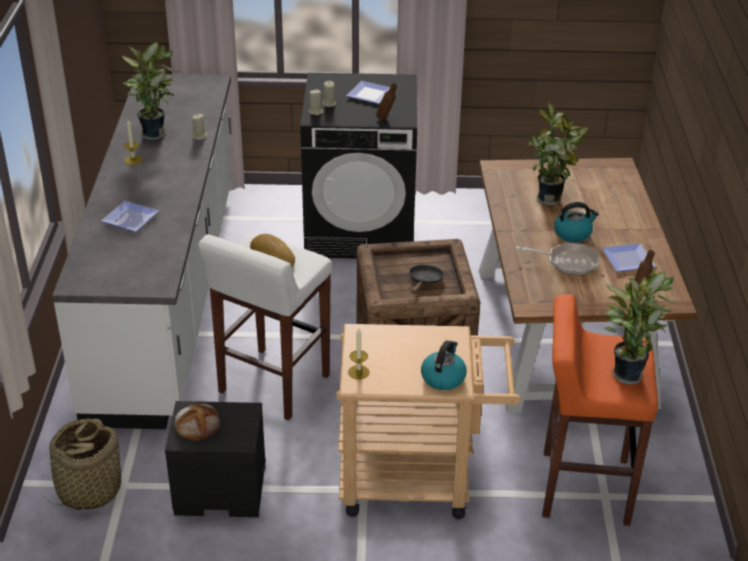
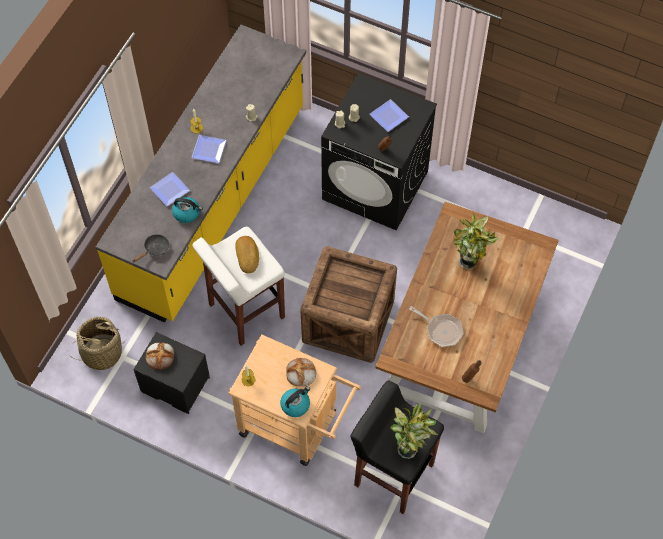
camera: 25 degrees right, 25 degrees up
(155, 133) = (223, 102): potted plant -> none
(167, 296) = (214, 203): white counter -> yellow counter
(424, 281) = (351, 296): black frying pan -> black frying pan (155, 249)
(426, 345) = (300, 373): none -> bread
(573, 233) = (463, 303): kettle -> kettle (187, 213)
(583, 487) = (392, 474): orange stool -> black stool
(630, 260) = (484, 345): plate -> plate (210, 151)

